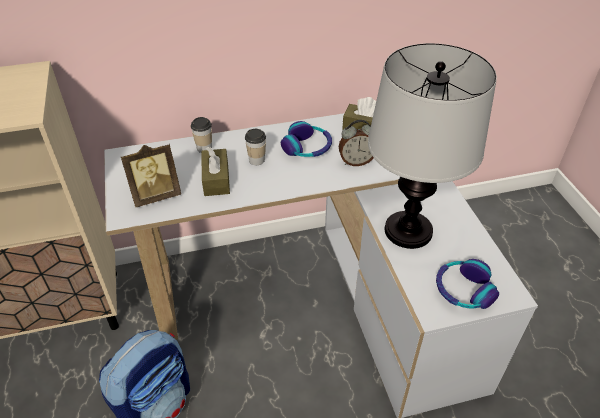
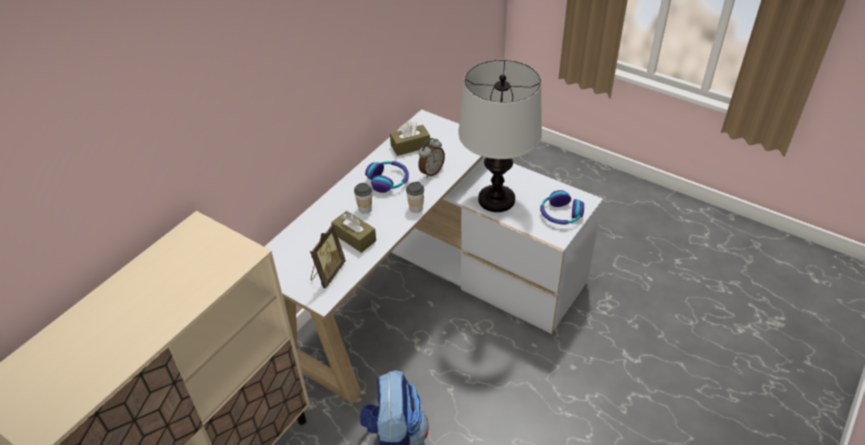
camera: 40 degrees left, 0 degrees up
(204, 148) = (316, 222): cup -> cup (416, 208)

